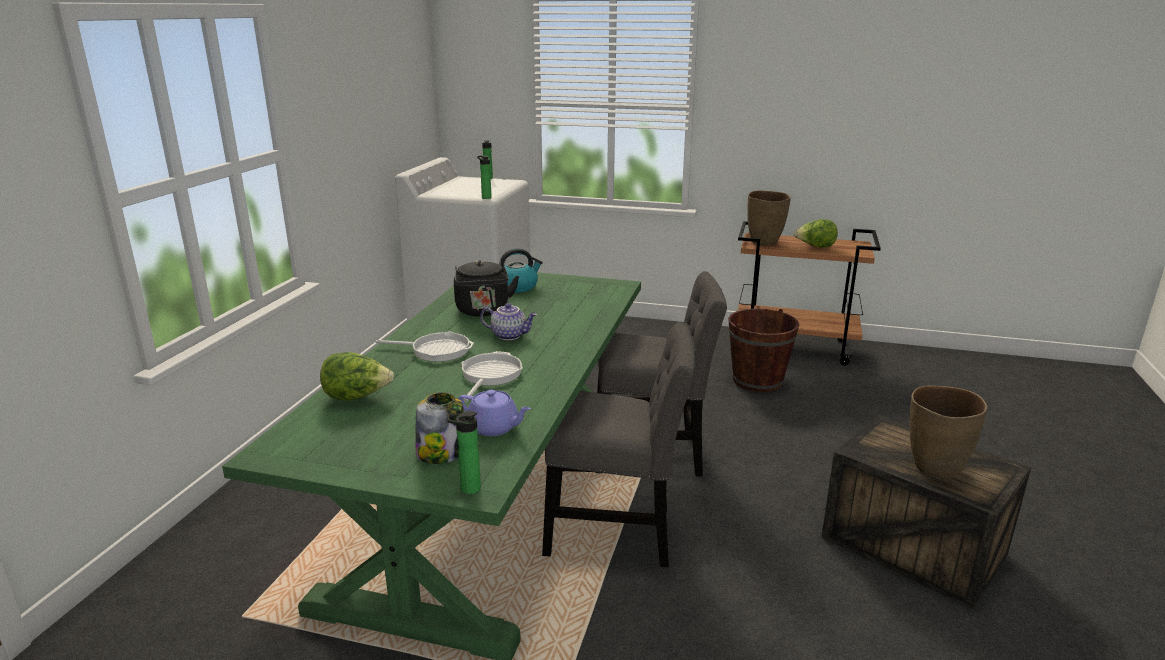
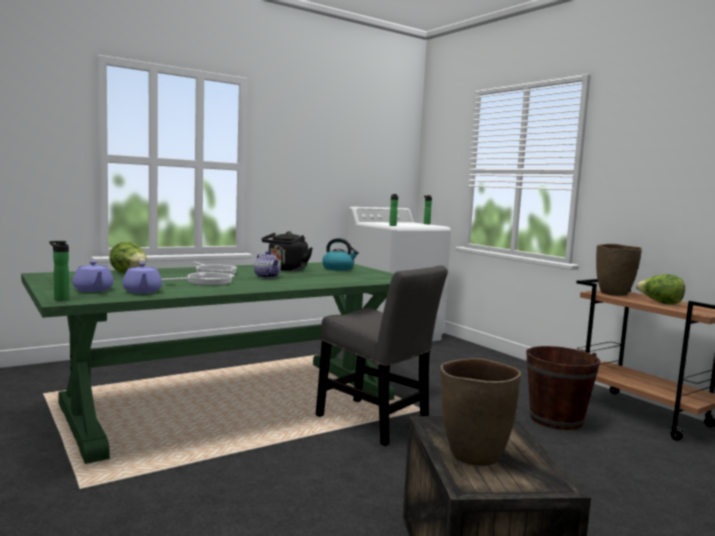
camera: 40 degrees right, 15 degrees down
(441, 453) = (93, 290): jar -> purple teapot
(616, 533) = (264, 445): grey chair -> none

